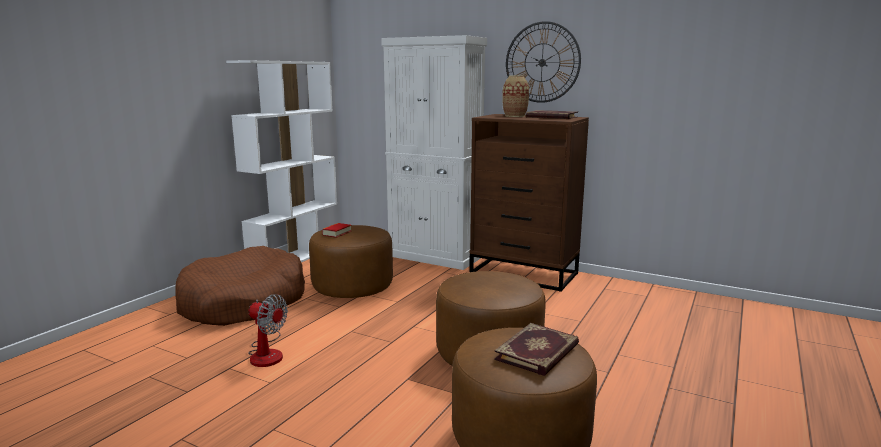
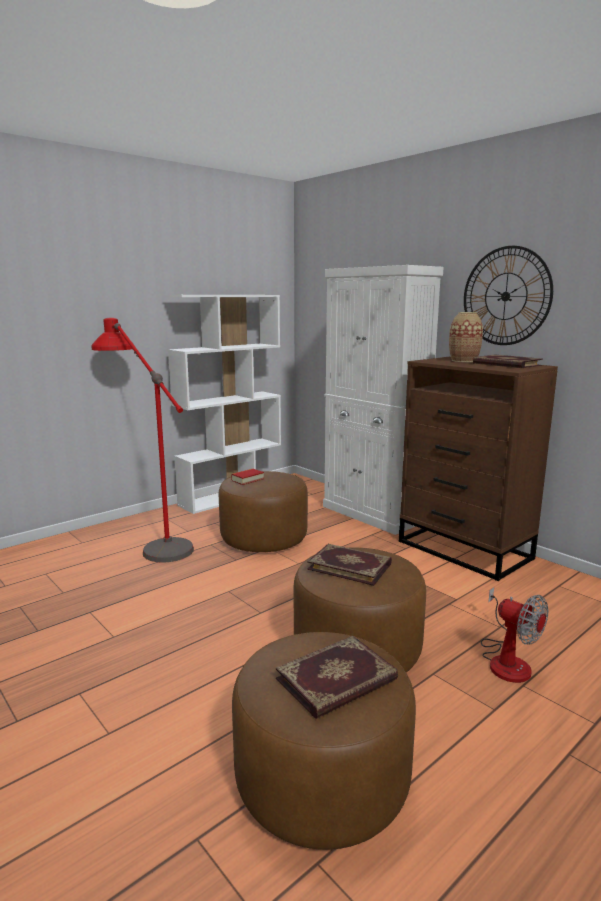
camera: 20 degrees right, 0 degrees up
(243, 302) = (151, 540): brown dog bed -> red floor lamp
(267, 353) = (134, 601): fan -> fan (506, 660)
(483, 283) = (350, 566): none -> book

